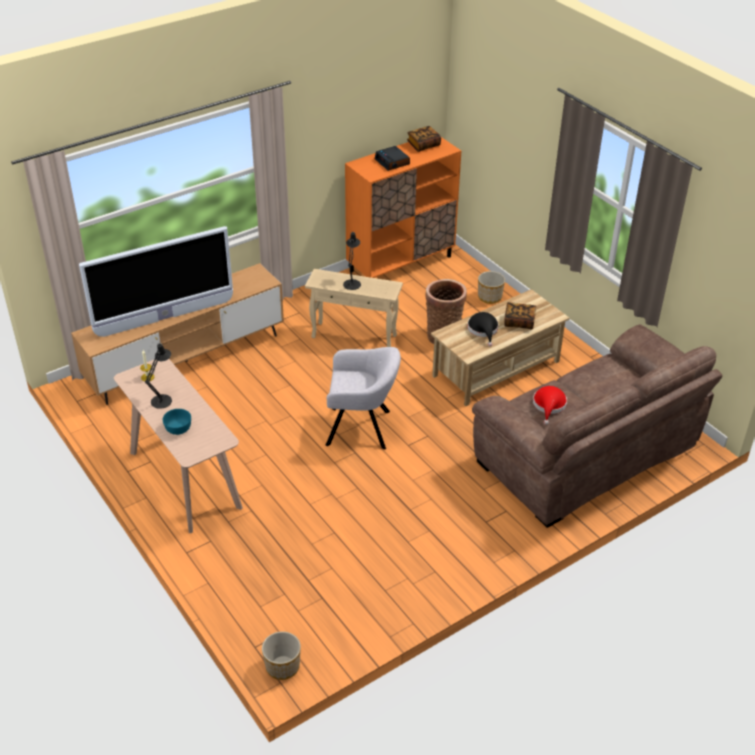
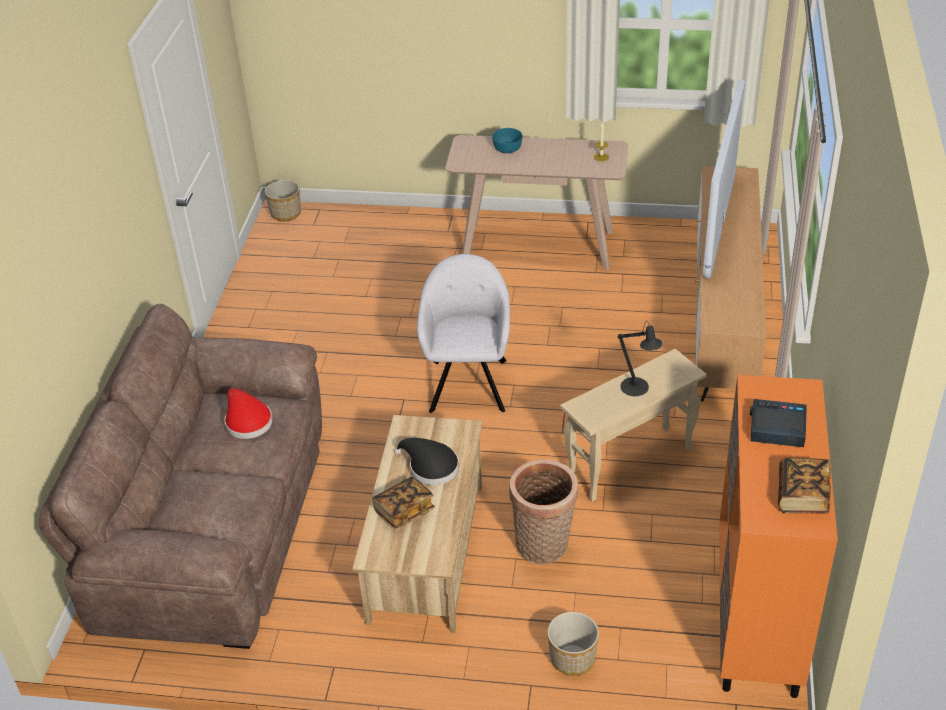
camera: 135 degrees right, 0 degrees up
(163, 399) = (557, 154): black table lamp -> none
(361, 428) = (468, 382): grey armchair -> grey armchair turned 135 degrees clockwise

